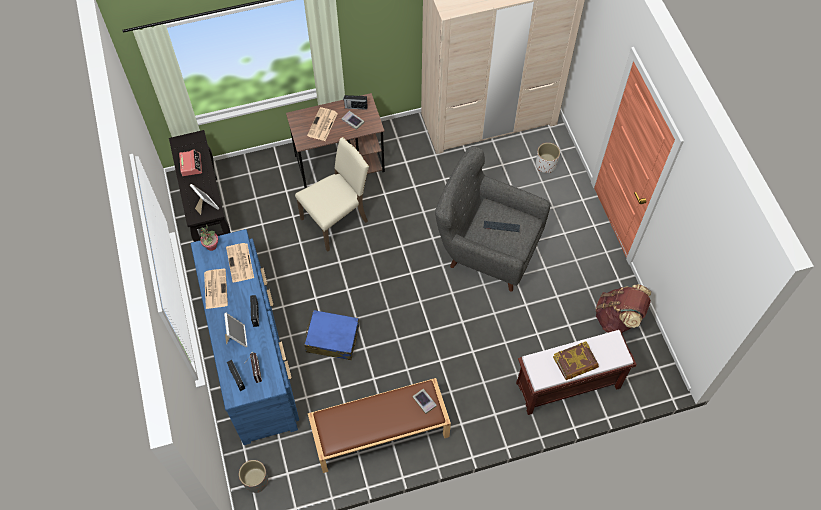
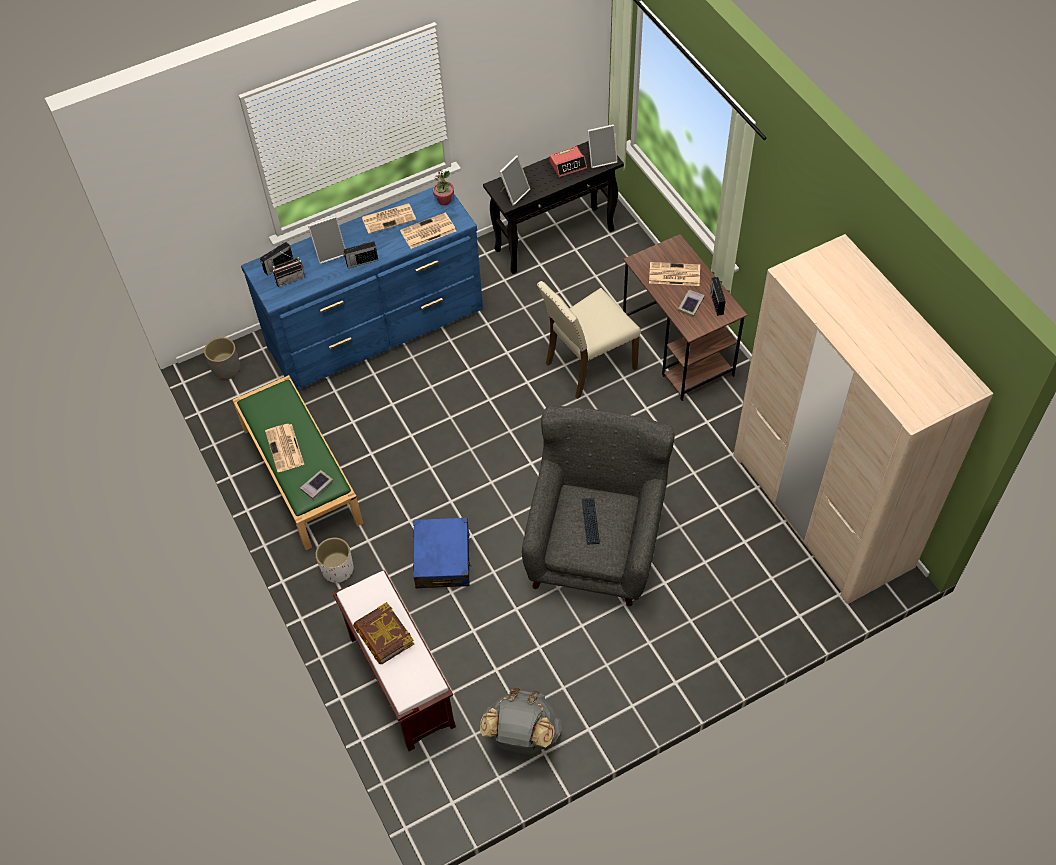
camera: 80 degrees right, 5 degrees down
(194, 142) = (601, 159): none -> picture frame
(332, 339) = (416, 399): blue suitcase -> blue suitcase (442, 559)
(336, 220) = (588, 365): beige chair -> beige chair turned 105 degrees clockwise
(379, 432) = (300, 474): brown bench -> green bench
(383, 421) = (285, 448): none -> newspaper
(545, 165) = (764, 599): white planter -> white planter (338, 569)
(617, 318) = (521, 735): brown backpack -> grey backpack

